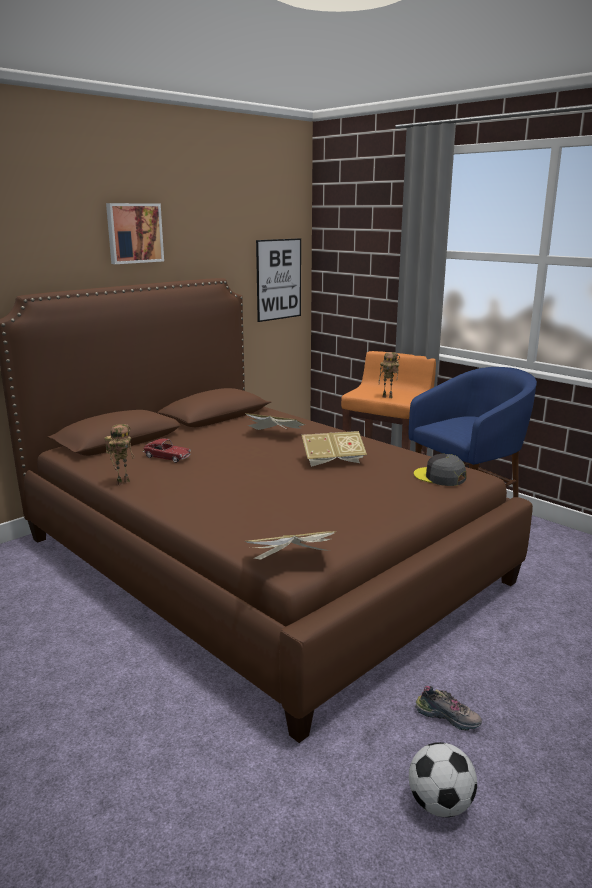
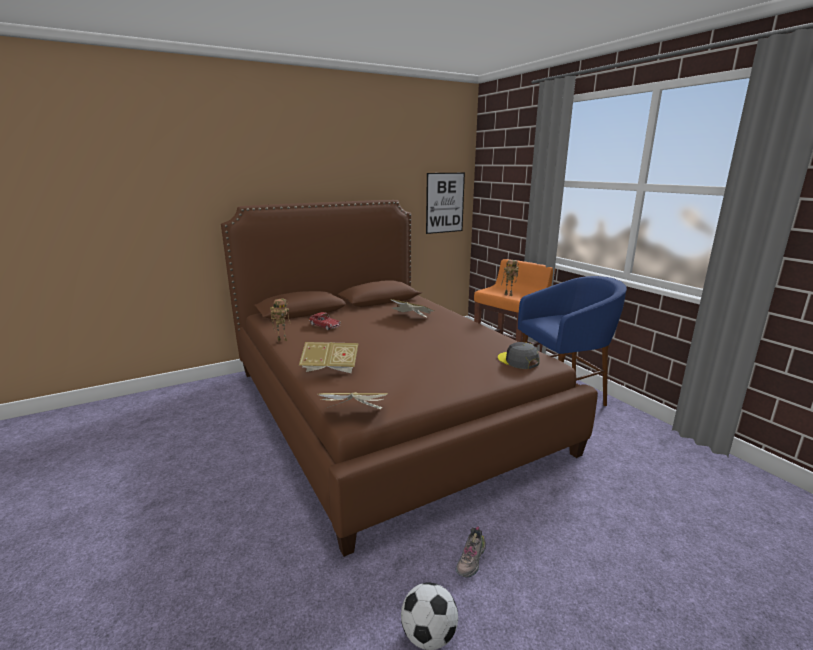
camera: 15 degrees right, 0 degrees up
(134, 233) = (329, 165): picture -> none
(333, 461) = (441, 340): book -> book (330, 368)
(448, 717) = (471, 560): shoe -> shoe turned 75 degrees clockwise

